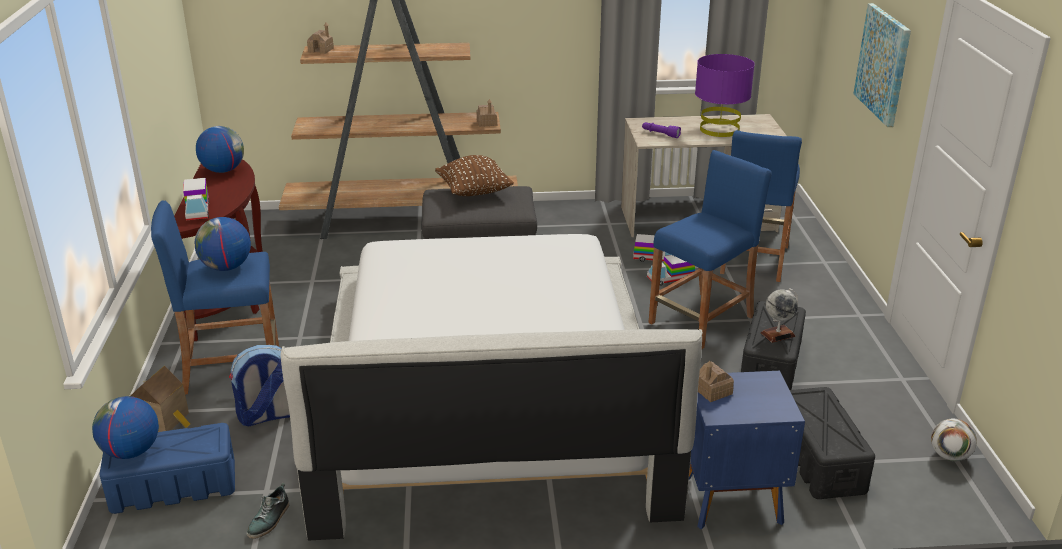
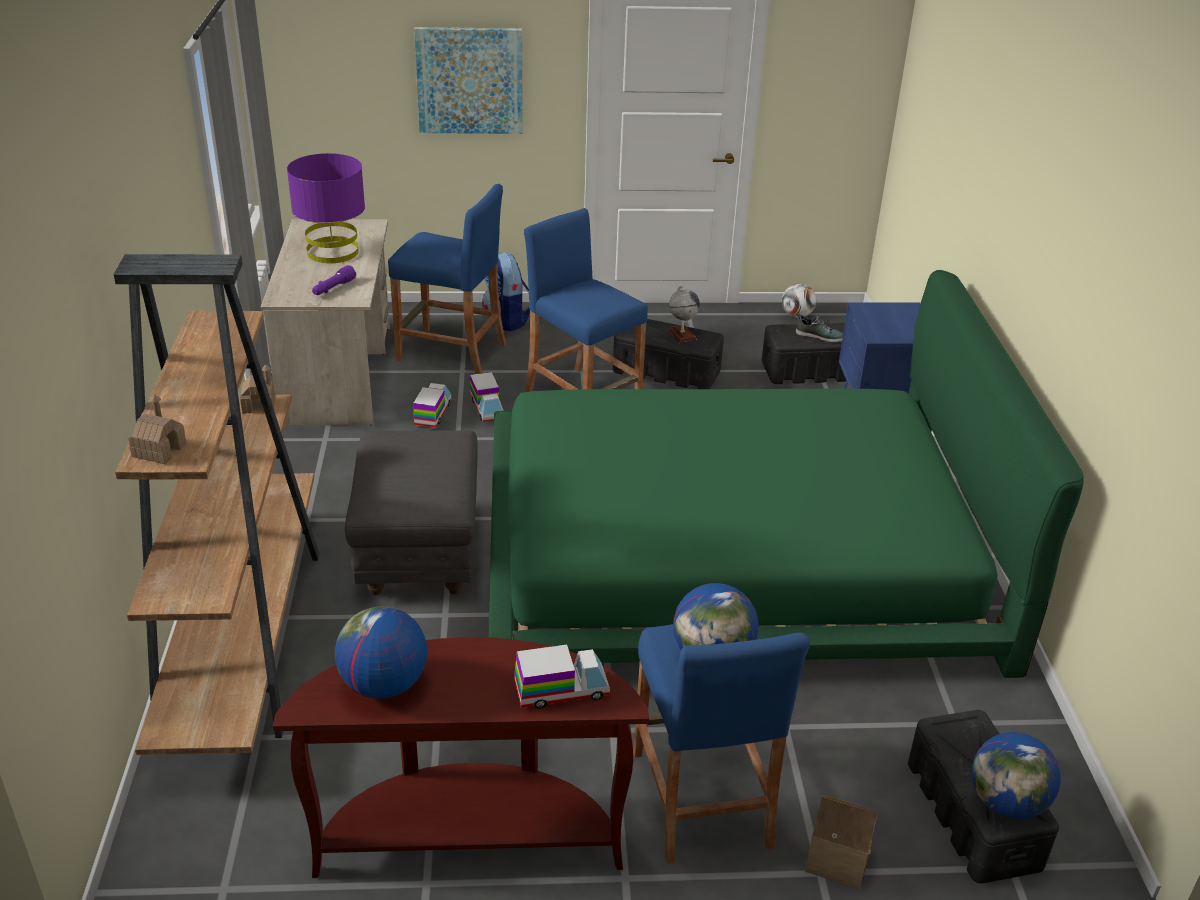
camera: 90 degrees left, 5 degrees up
(173, 486) = (973, 816): blue storage box -> black storage box
(267, 416) = (810, 741): backpack -> backpack (507, 320)
(269, 520) = (1002, 714): shoe -> shoe (819, 336)
(474, 192) = (387, 472): brown pillow -> none
(489, 393) = (736, 550): white bed -> green bed
(712, 391) = (890, 334): toy house -> none

